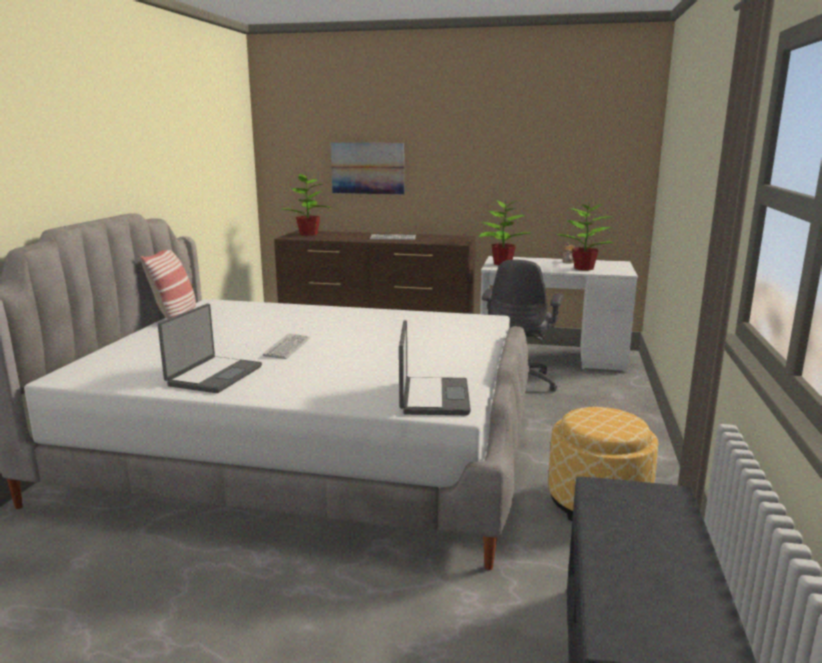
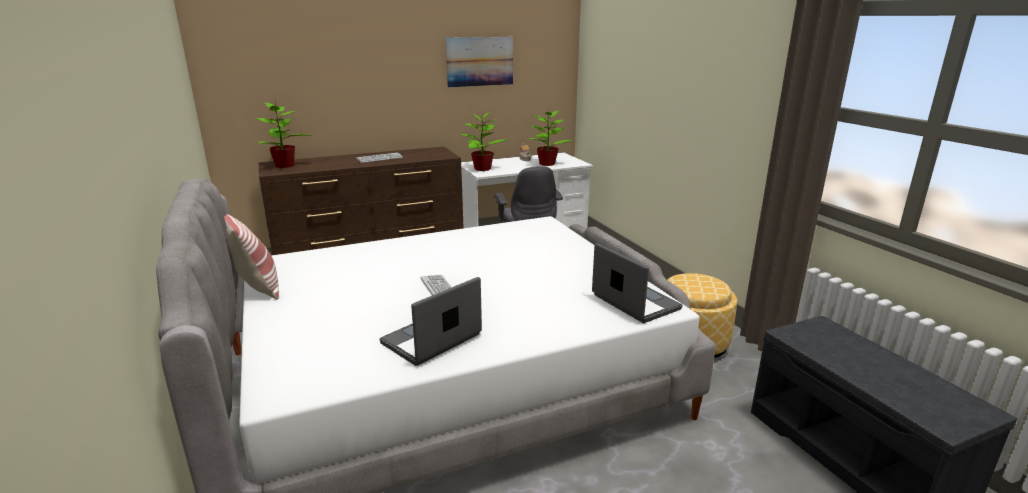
camera: 35 degrees left, 5 degrees up
(213, 376) = (432, 340): laptop -> laptop turned 120 degrees counterclockwise
(367, 168) = (332, 91): picture -> picture (480, 61)

